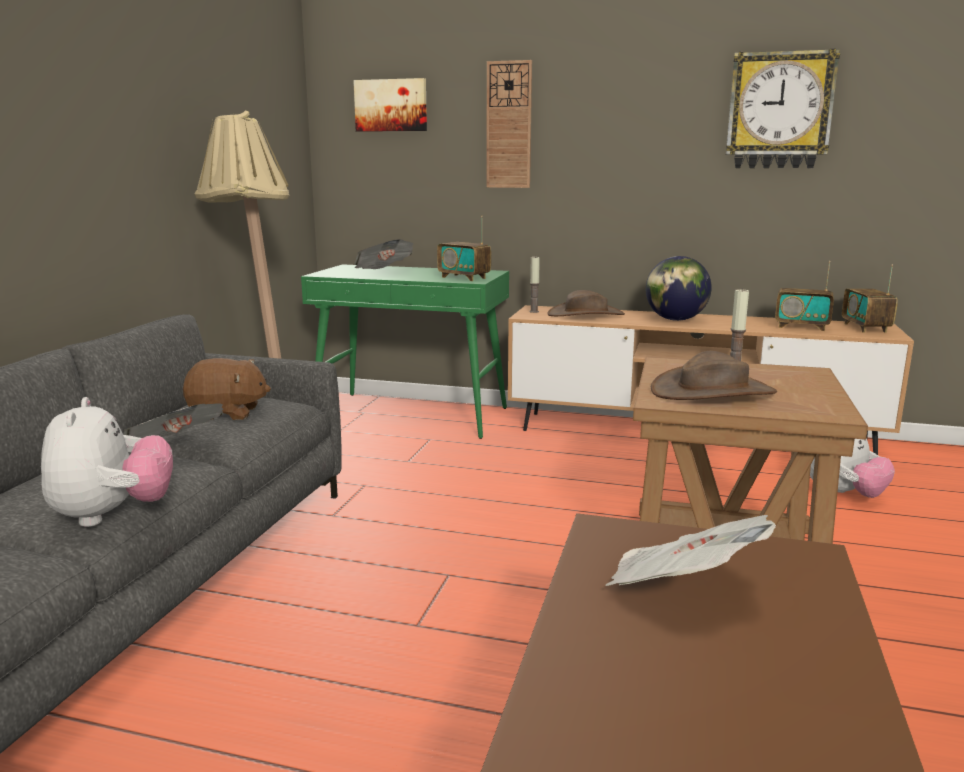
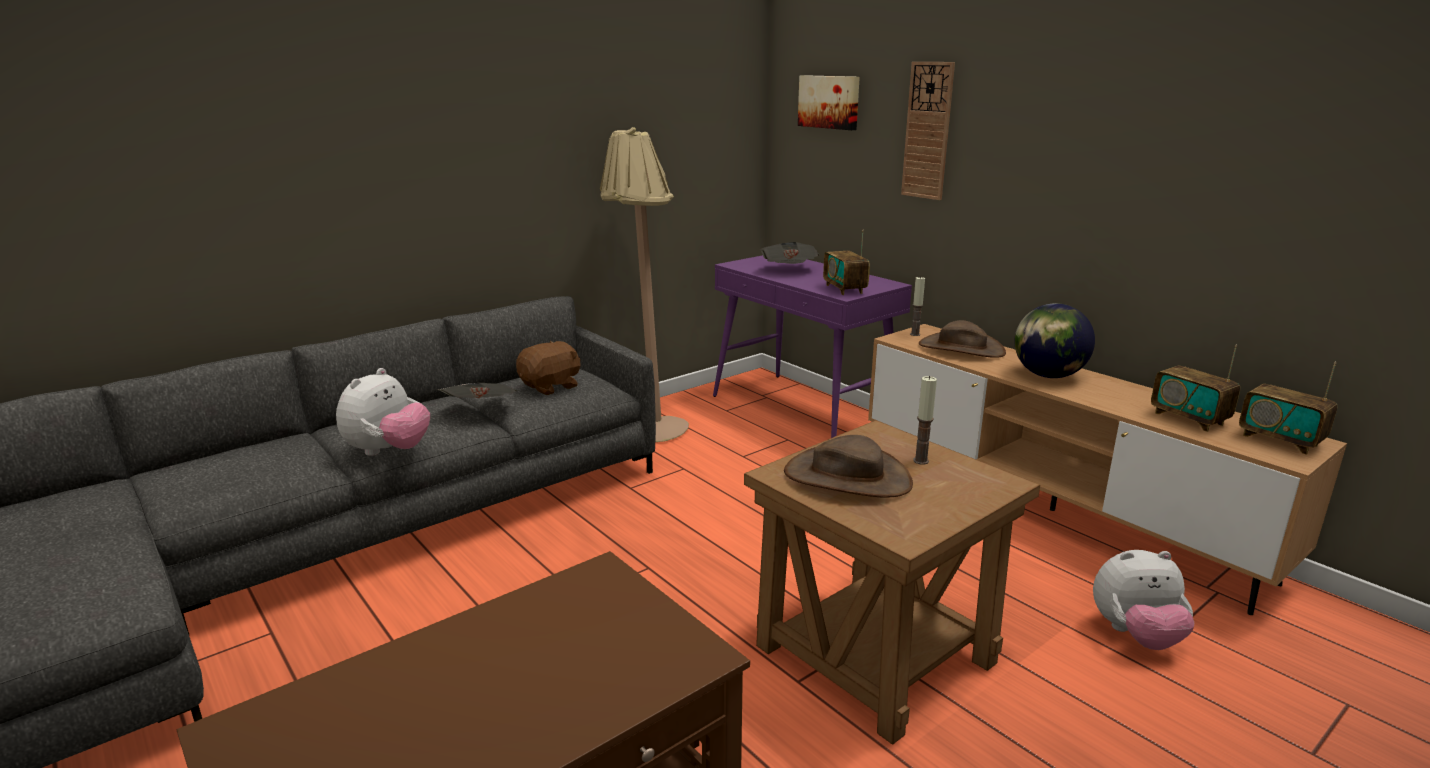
camera: 35 degrees right, 5 degrees up
(227, 413) = (551, 386): brown plush toy -> brown plush toy turned 75 degrees counterclockwise
(412, 415) = (803, 410): green console table -> purple console table
(681, 588) = (566, 636): newspaper -> none
(779, 111) = (1224, 140): wall clock -> none
(865, 328) = (1280, 440): radio -> radio turned 75 degrees counterclockwise

